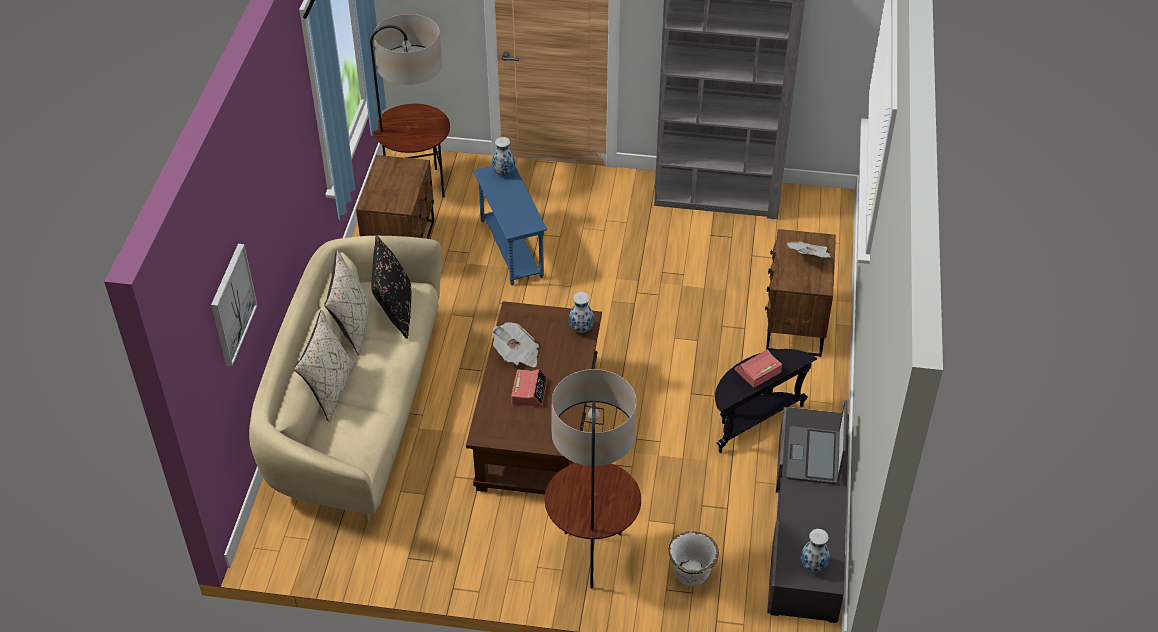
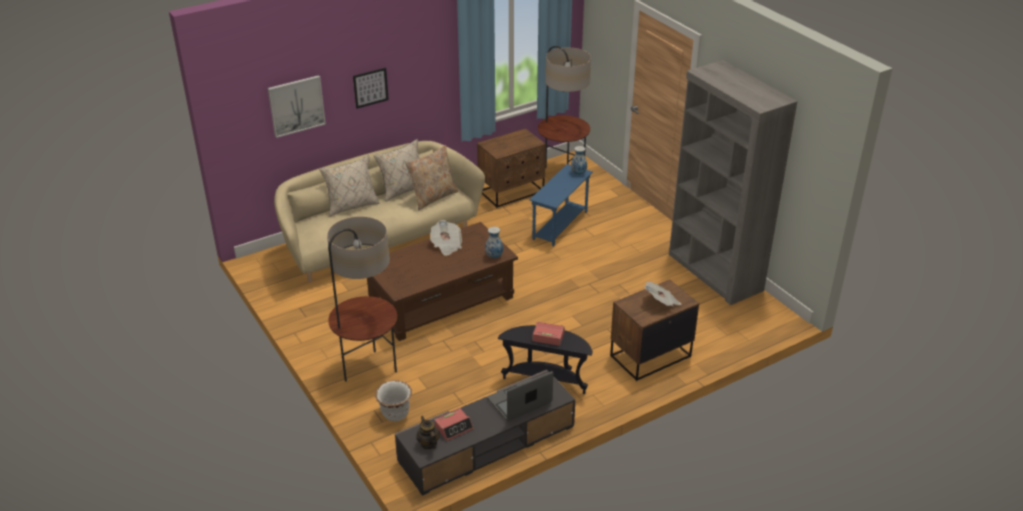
camera: 50 degrees right, 10 degrees down
(270, 218) = (370, 87): none -> picture
(394, 311) = (433, 197): black pillow -> beige pillow
(529, 391) = (424, 263): alarm clock -> alarm clock (454, 428)
(813, 566) = (428, 444): vase -> teapot

